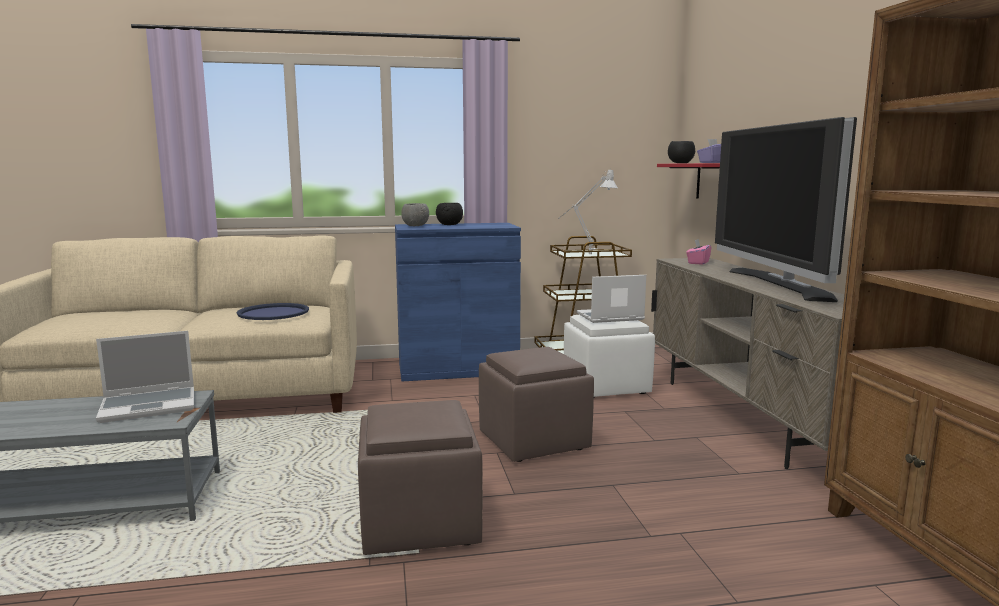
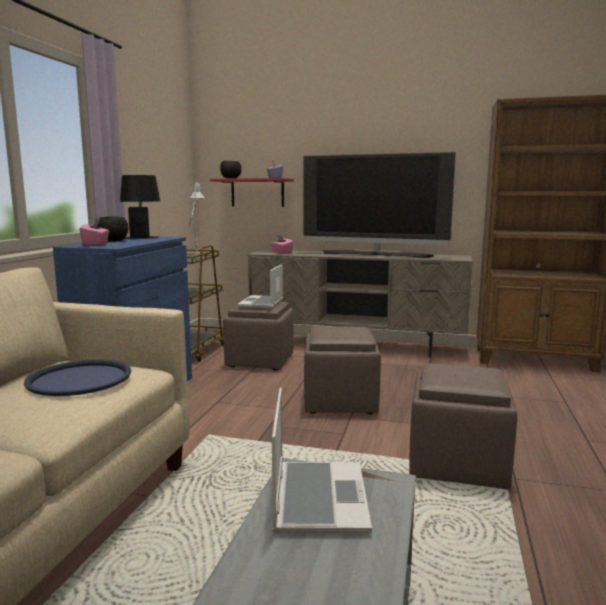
camera: 65 degrees left, 0 degrees up
(415, 226) = (96, 245): grey bowl -> pink tissue box
(496, 224) = (142, 237): none -> black table lamp
(605, 386) = (260, 361): white ottoman -> brown ottoman

